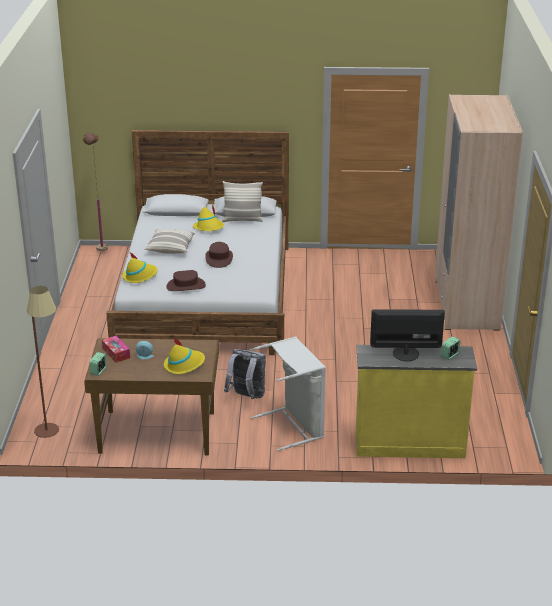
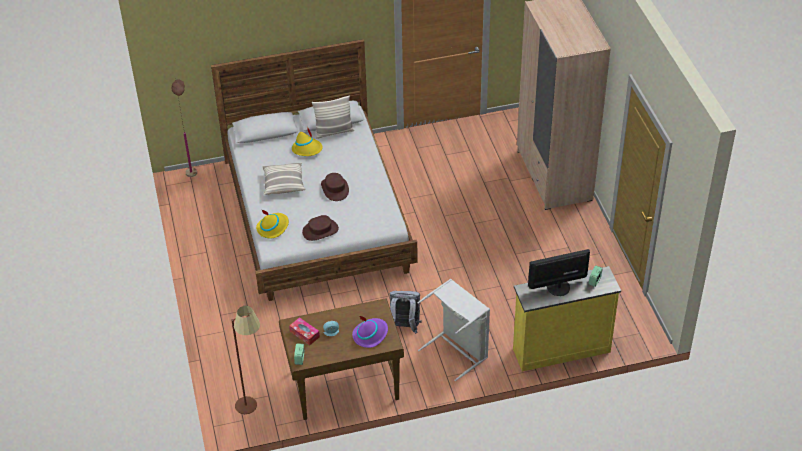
camera: 15 degrees left, 15 degrees up
(184, 365) = (370, 334): yellow hat -> purple hat

